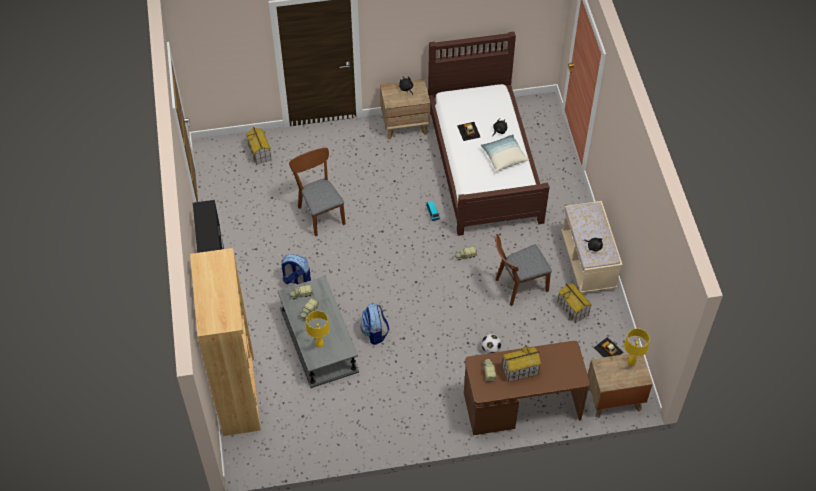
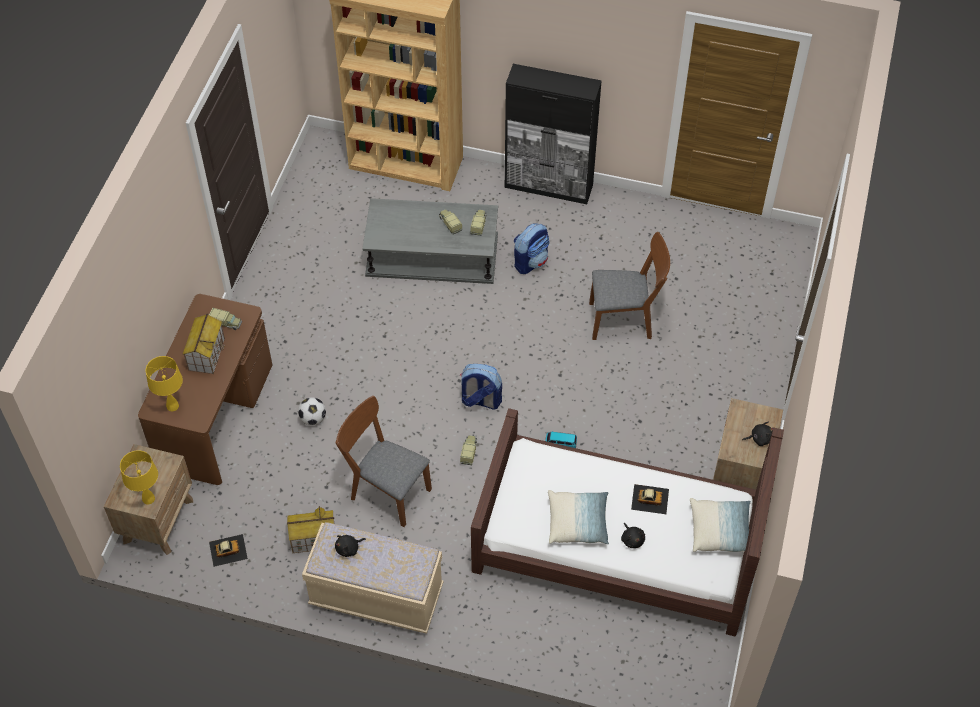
camera: 115 degrees right, 0 degrees up
(260, 152) = (761, 290): toy house -> none
(319, 344) = (399, 219): yellow table lamp -> yellow table lamp (172, 406)
(375, 332) = (409, 311): backpack -> backpack (480, 400)
(470, 96) = (720, 531): none -> pillow
(518, 286) = (386, 490): brown chair -> brown chair turned 60 degrees counterclockwise

